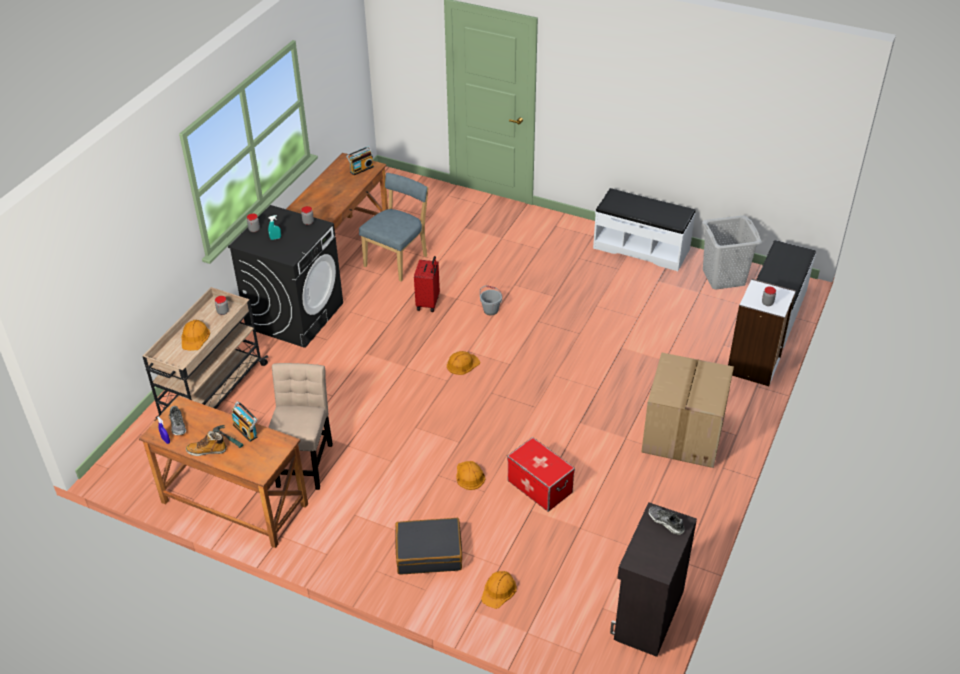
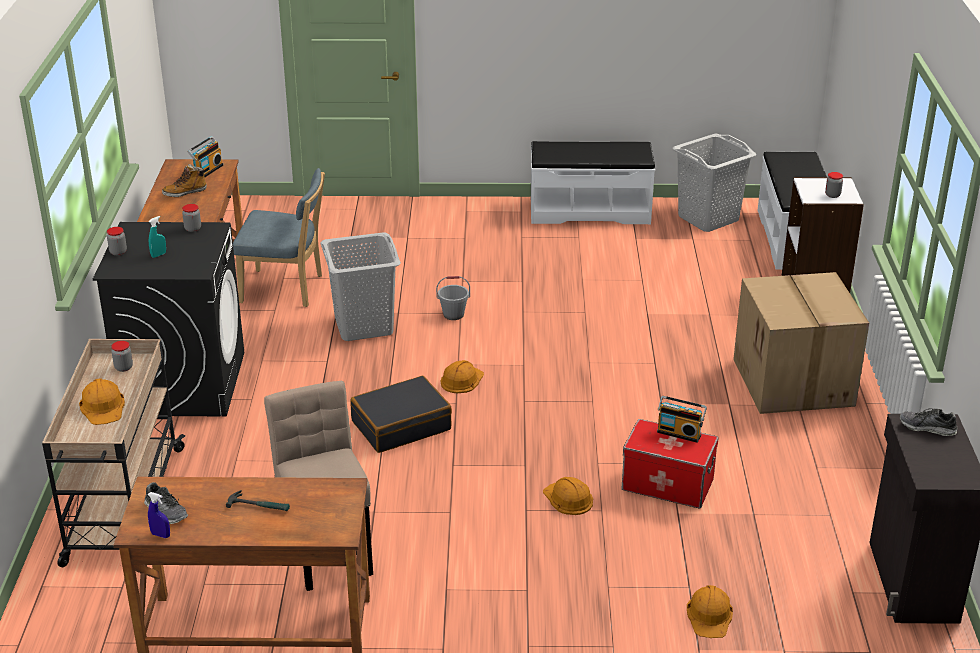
camera: 25 degrees left, 10 degrees down
(207, 451) = (237, 529): boot -> boot (185, 192)
(246, 430) = (278, 489): radio -> radio (679, 433)
(398, 260) = (286, 289): blue chair -> blue chair turned 90 degrees clockwise
(428, 303) = (364, 326): red suitcase -> grey laundry basket
(429, 552) = (583, 601): black suitcase -> black suitcase (401, 425)

